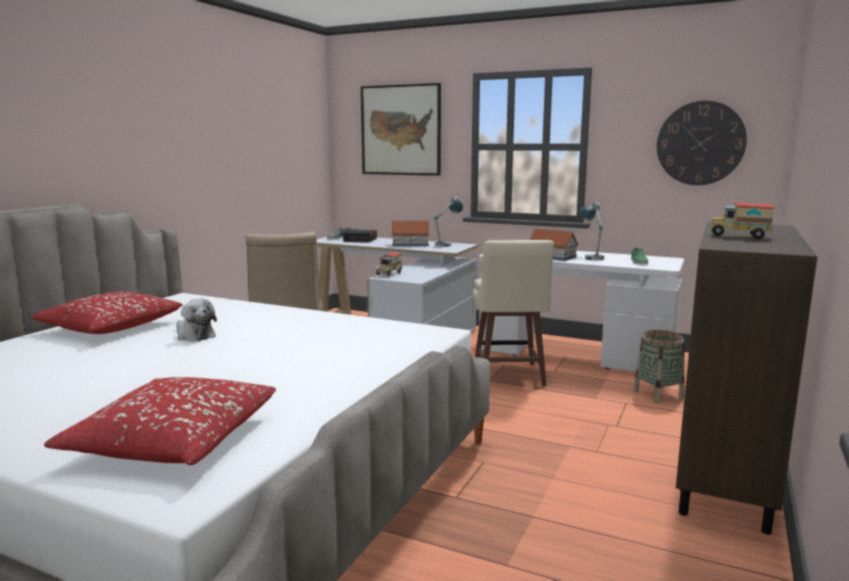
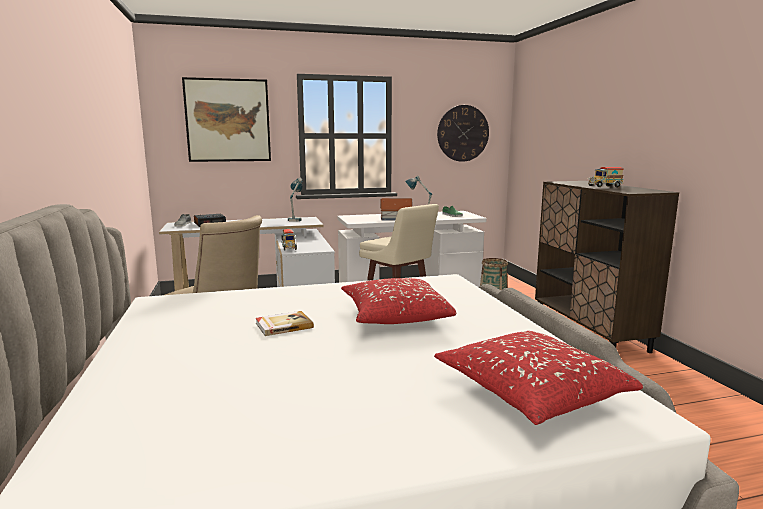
camera: 40 degrees left, 0 degrees up
(111, 327) = (172, 341): red pillow -> red pillow (394, 315)
(194, 335) = (283, 325): plush toy -> book
(410, 244) = (265, 222): toy house -> none

